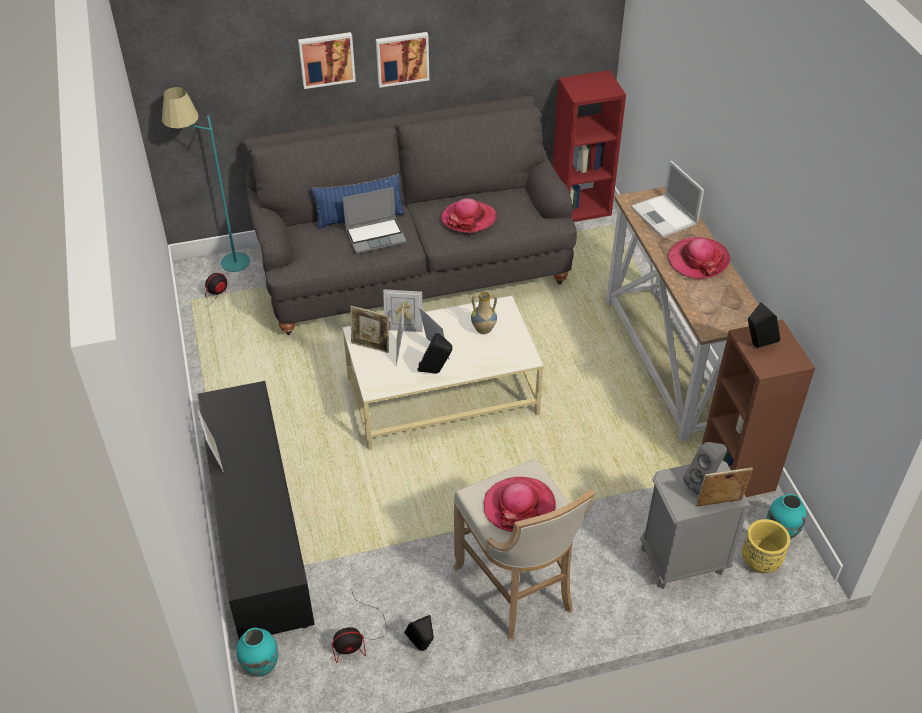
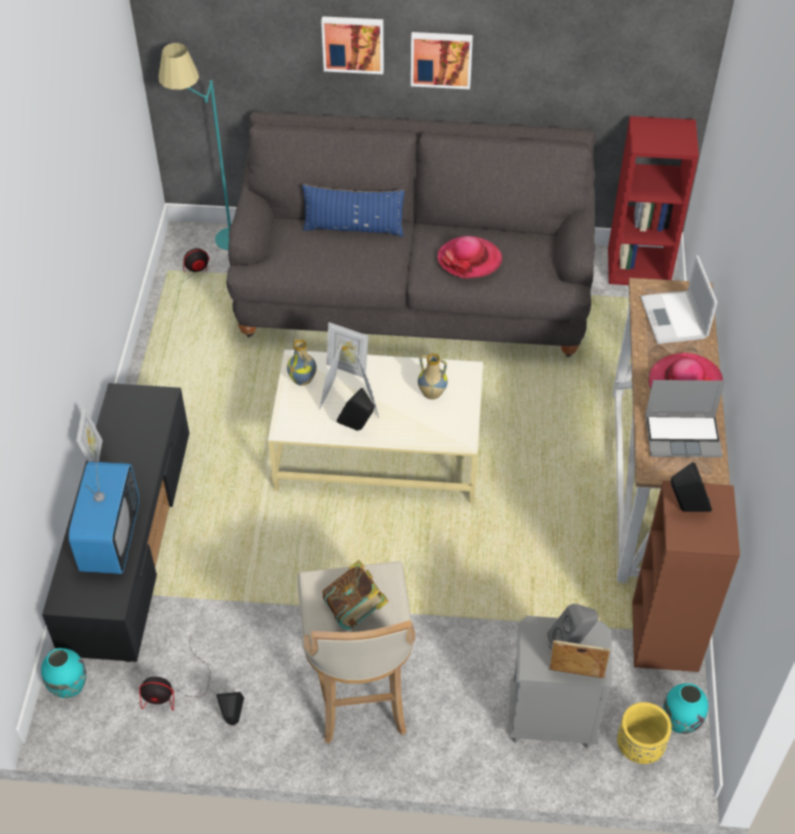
camera: 20 degrees right, 5 degrees up
(261, 519) = (110, 538): none -> television
(371, 346) = (303, 380): picture frame -> vase
(376, 236) = (359, 255): laptop -> laptop (683, 435)
(519, 506) = (355, 610): hat -> book

